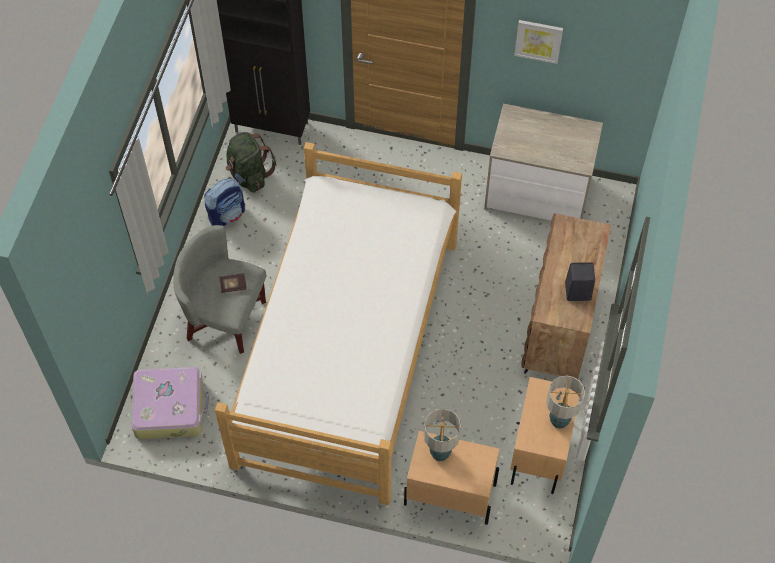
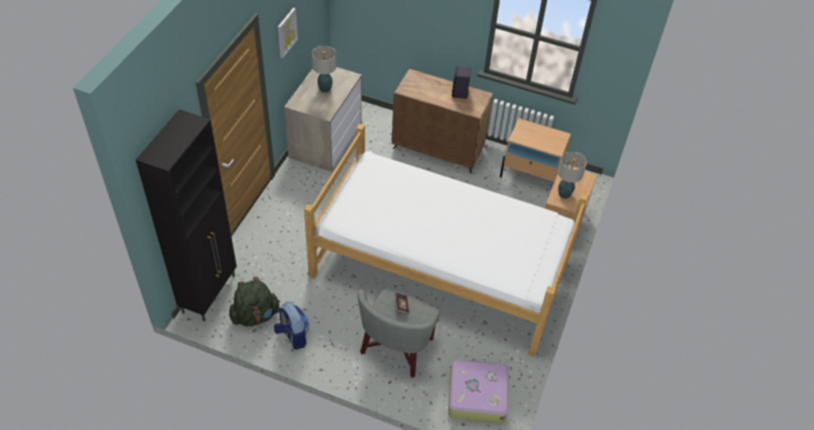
camera: 85 degrees left, 10 degrees down
(559, 421) = (542, 132): table lamp -> table lamp (325, 89)

